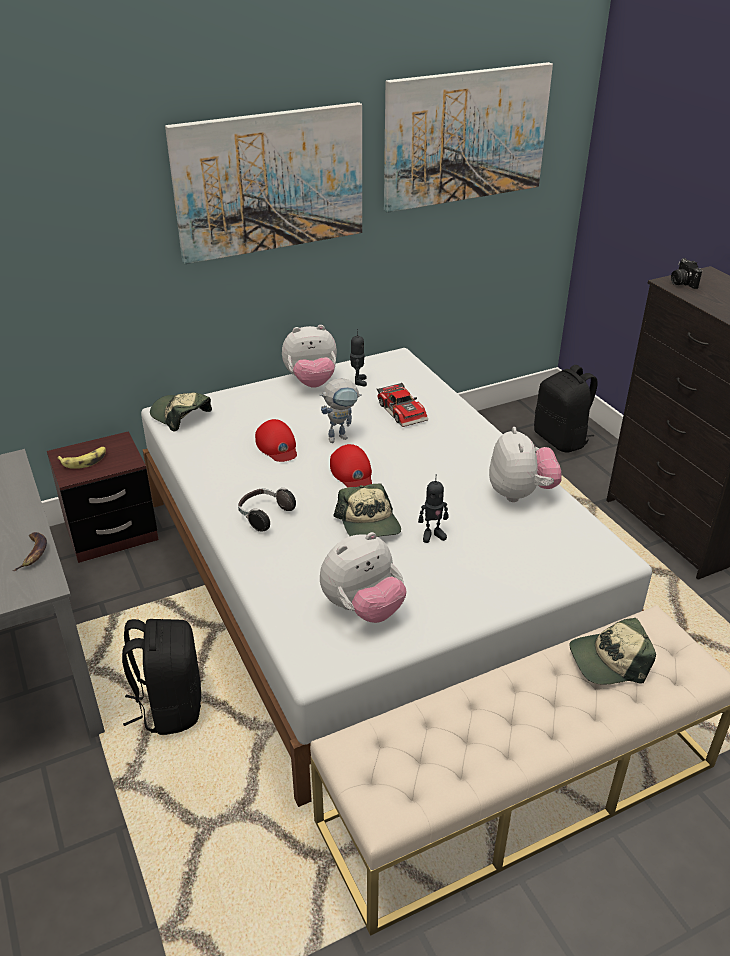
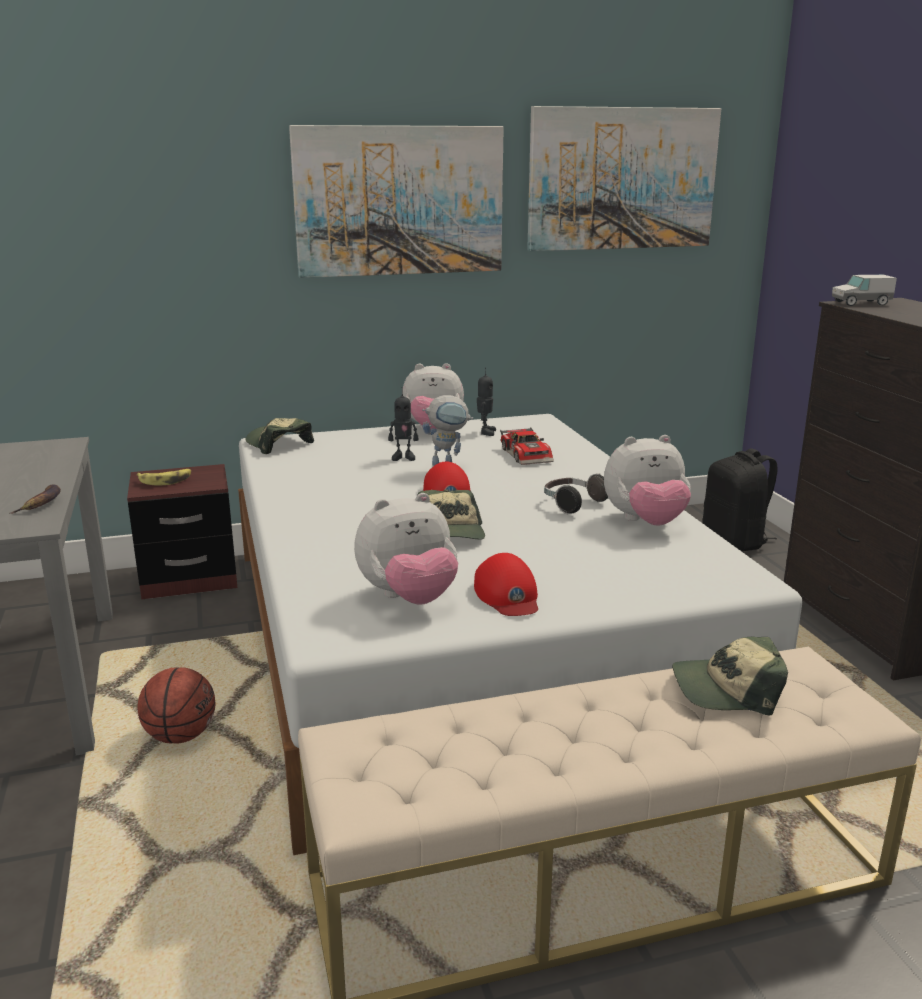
camera: 10 degrees right, 15 degrees down
(170, 706) = (181, 736): black backpack -> basketball
(264, 516) = (329, 518): headphones -> headphones (572, 504)
(277, 446) = (372, 470): red cap -> red cap (507, 595)
(432, 535) = (522, 547): toy robot -> toy robot (403, 457)
(520, 493) = (645, 522): plush toy -> plush toy turned 75 degrees clockwise
(682, 283) = (861, 303): camera -> toy truck

